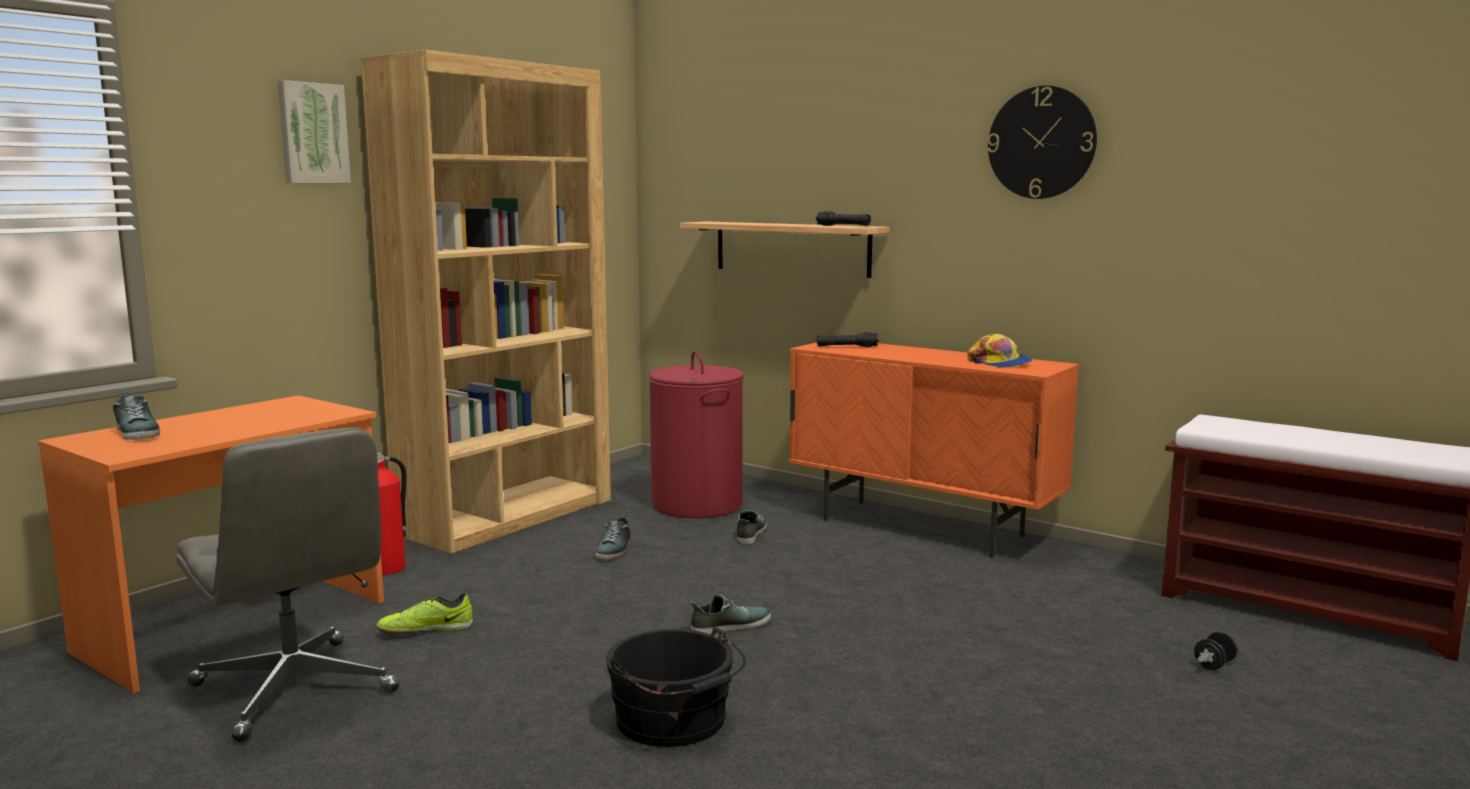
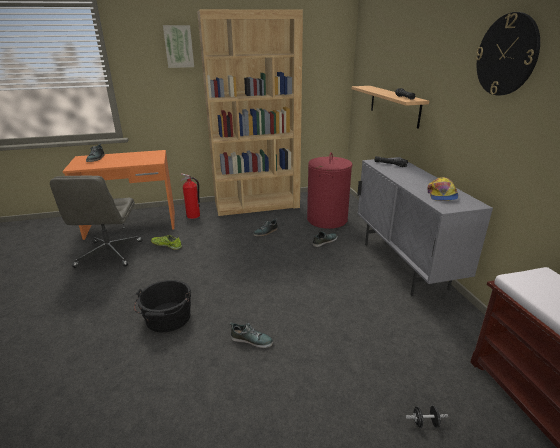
camera: 40 degrees right, 15 degrees up
(730, 626) = (248, 284): shoe -> shoe (252, 340)
(922, 528) = (403, 265): orange cabinet -> grey cabinet

